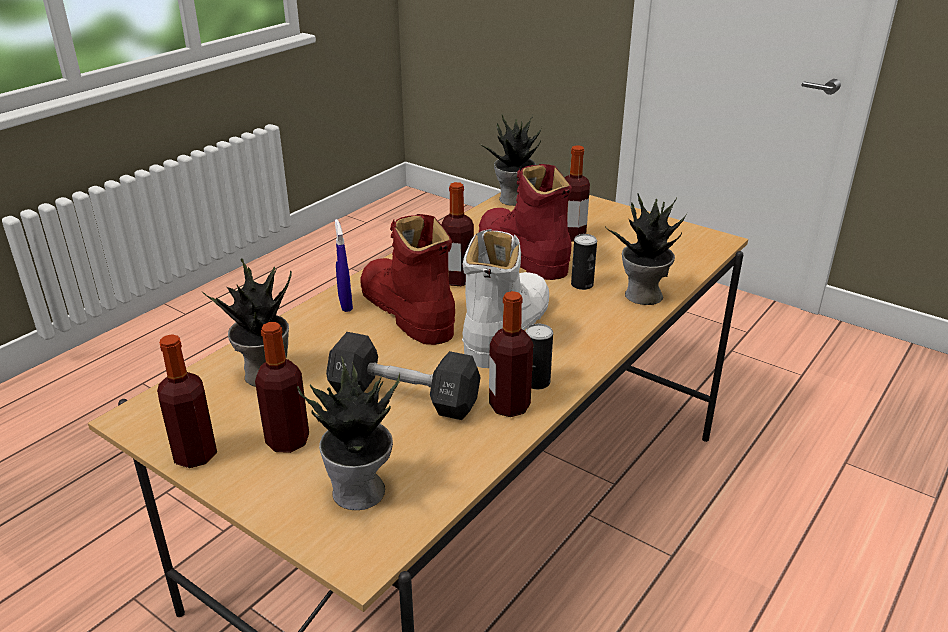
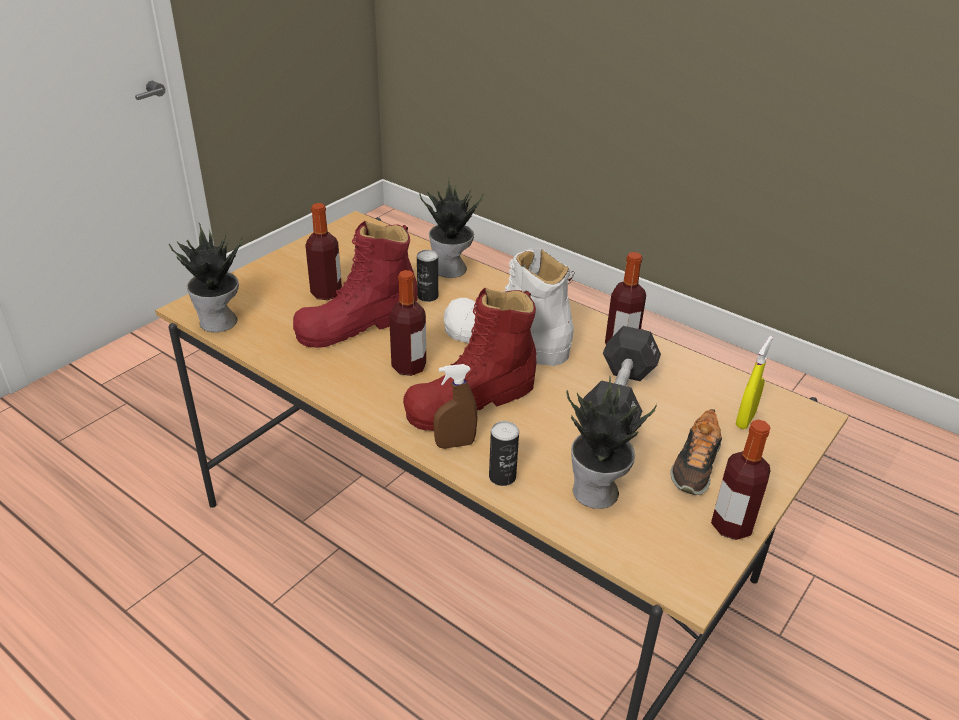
camera: 90 degrees left, 5 degrees up
(287, 441) = (695, 466): bottle -> shoe
(345, 304) = (455, 444): blue spray bottle -> brown spray bottle
(361, 492) = (745, 420): potted plant -> yellow spray bottle
(536, 382) = (586, 331): can -> can (502, 476)

